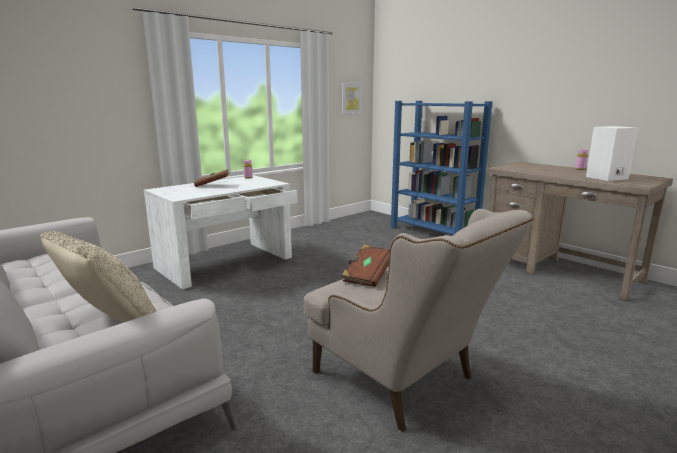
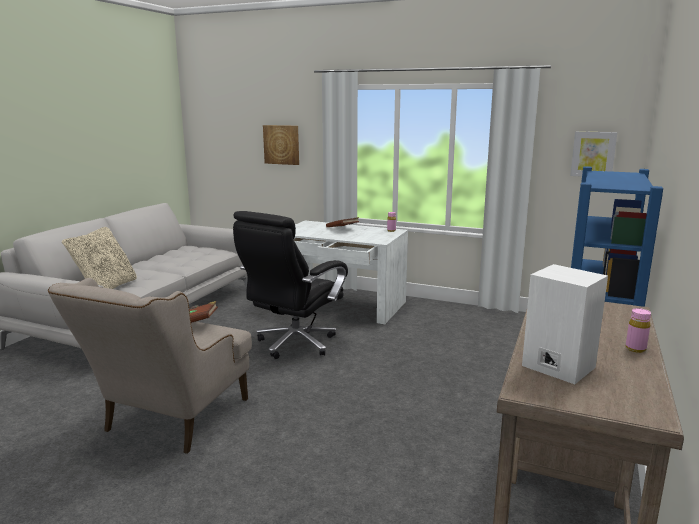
camera: 65 degrees right, 0 degrees up
(81, 100) = (281, 144): none -> picture
(290, 297) = (293, 345): none -> black office chair

